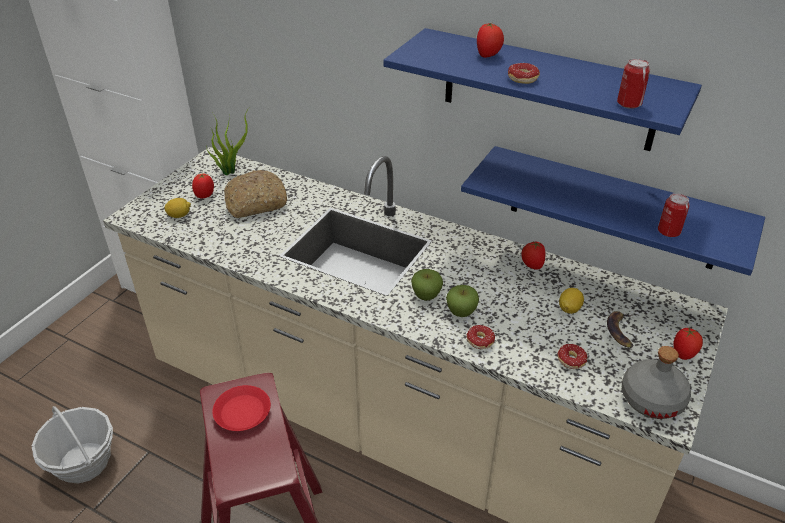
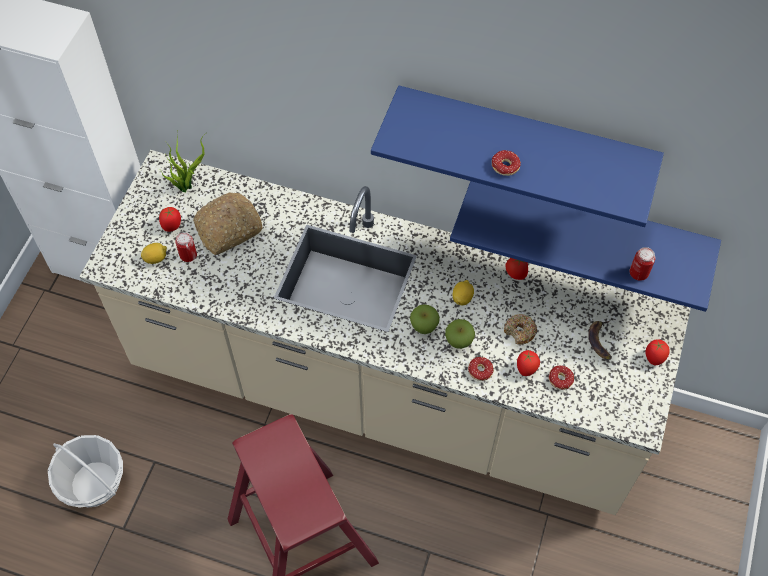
camera: 10 degrees left, 20 degrees up
(243, 412) = (279, 460): red plate -> none
(488, 55) = (468, 130): tomato -> tomato (526, 369)
(530, 312) = (520, 332): none -> donut
(569, 308) = (554, 321): lemon -> lemon (462, 298)
(629, 104) = (601, 195): can -> can (188, 255)
(651, 399) = (628, 409): grey bottle -> none

